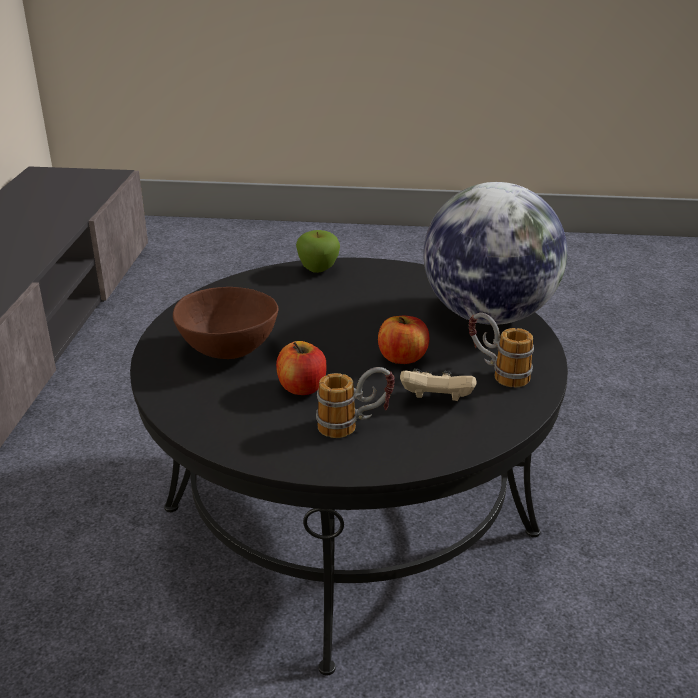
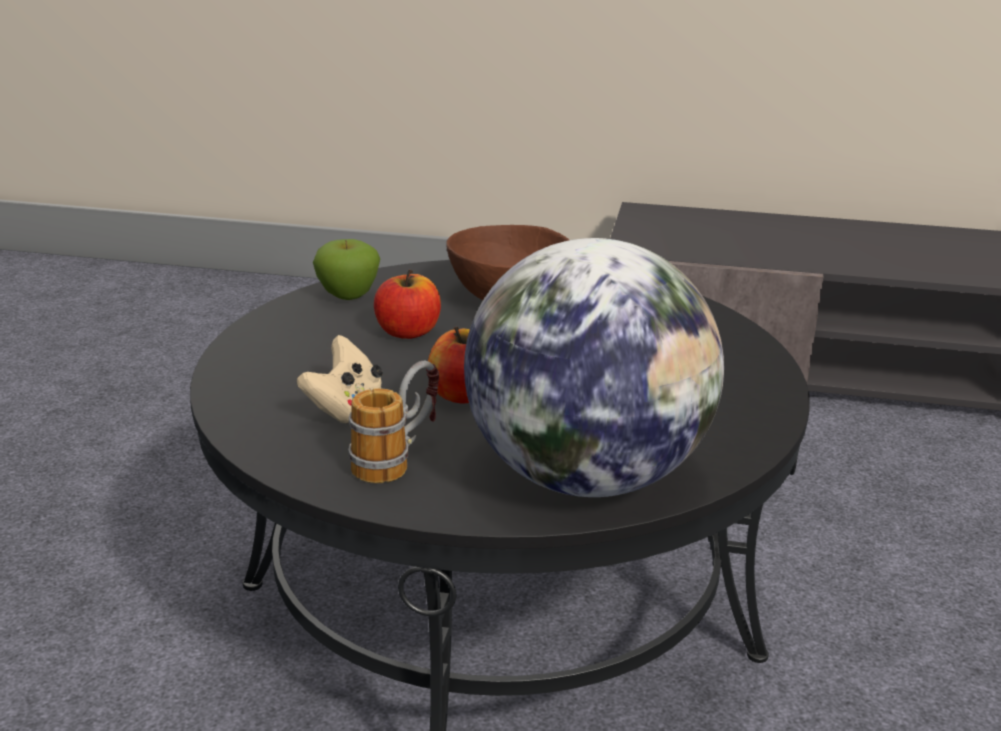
camera: 95 degrees right, 5 degrees down
(318, 269) = (749, 355): apple -> apple (348, 296)
(354, 425) = (314, 355): mug -> none

